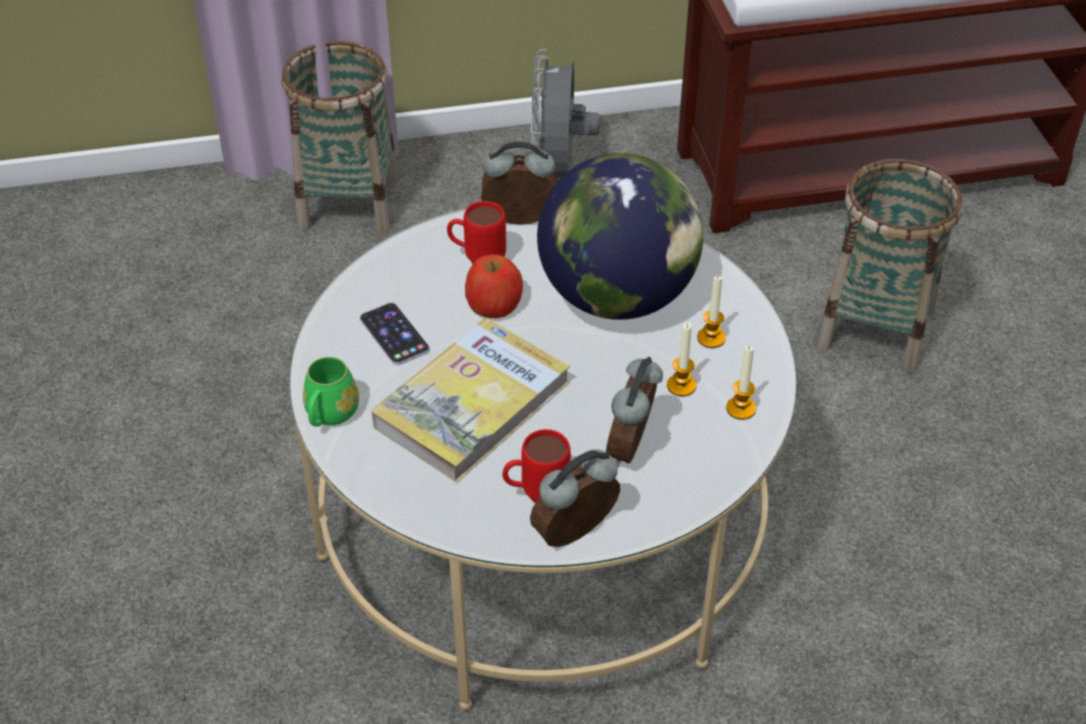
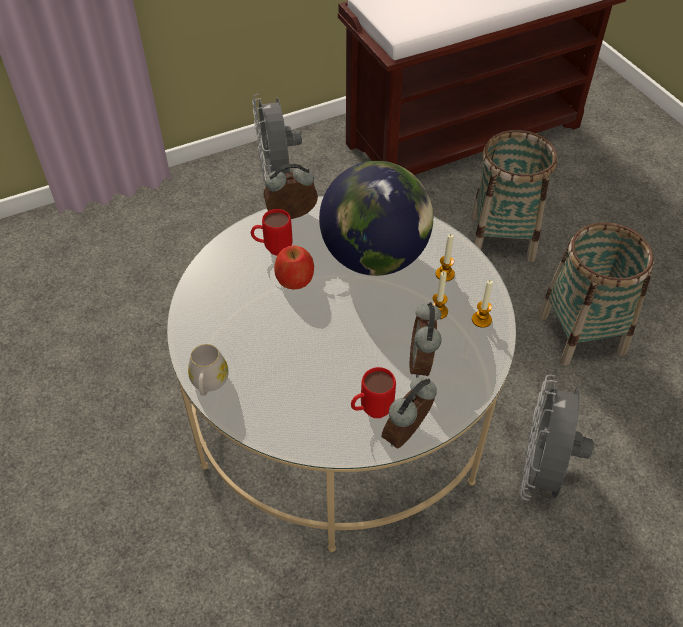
camera: 15 degrees left, 5 degrees up
(329, 415) = (209, 383): green mug -> white mug
(349, 203) = (147, 216): basket -> basket (581, 333)
(394, 334) = (234, 314): phone -> none
(472, 404) = (305, 354): book -> none
(816, 674) = (542, 471): none -> grey fan

